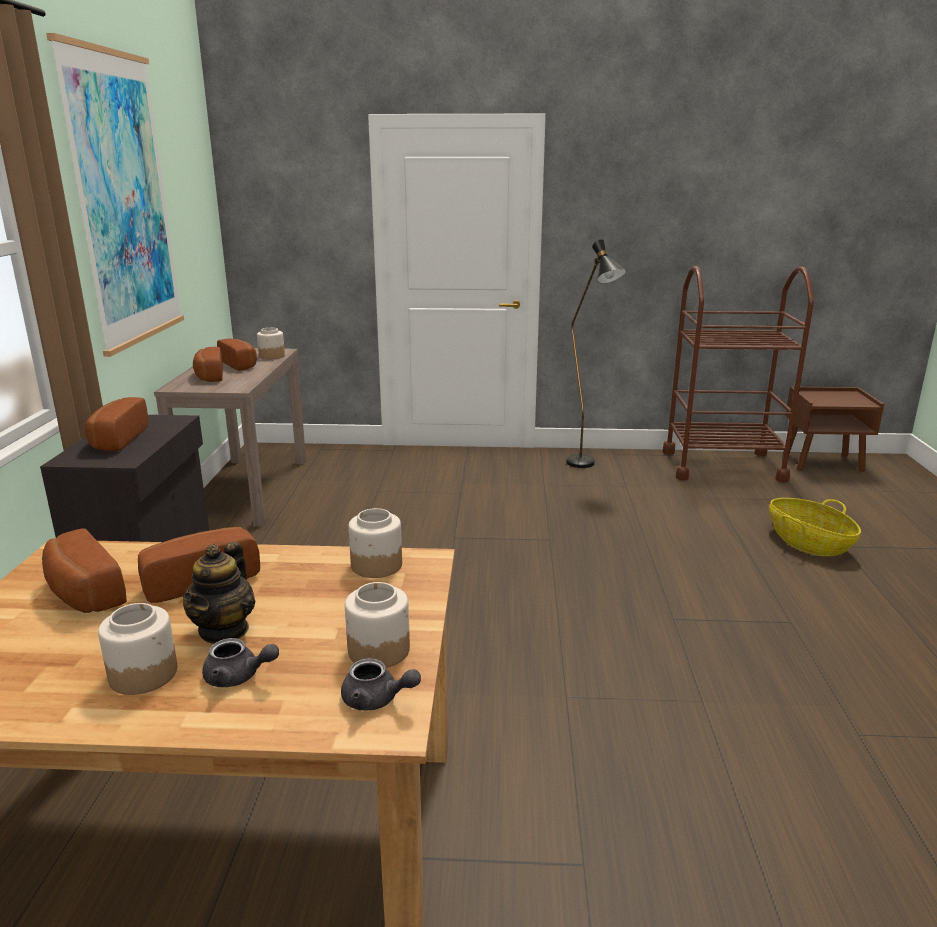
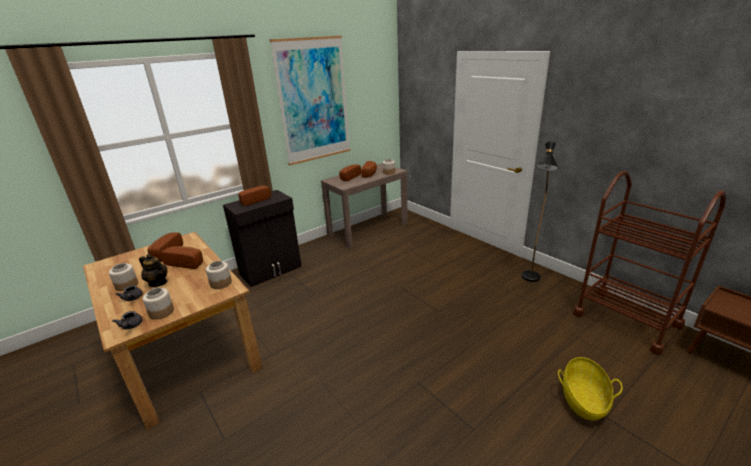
camera: 50 degrees right, 5 degrees up
(224, 630) = (158, 283): teapot -> teapot turned 120 degrees counterclockwise

